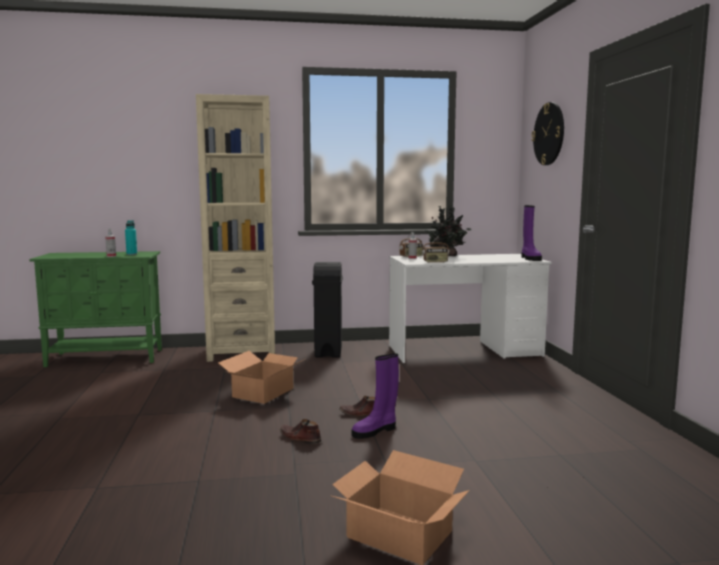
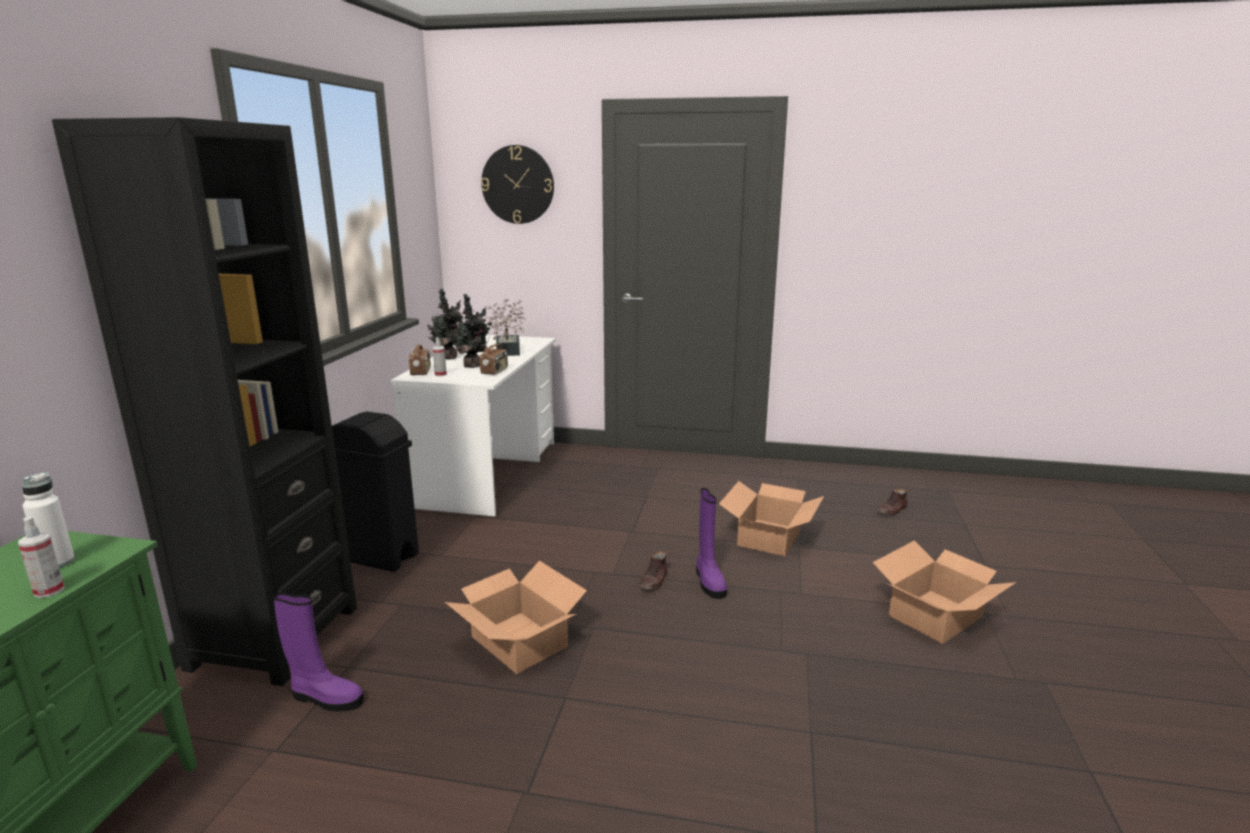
camera: 70 degrees left, 10 degrees up
(131, 254) = (58, 562): turquoise bottle -> white bottle
(242, 352) = (274, 637): beige bookcase -> black bookcase
(299, 438) = (709, 635): brown shoe -> brown shoe (892, 510)
(480, 446) = (770, 537): none -> cardboard box
(493, 259) = (508, 350): none -> potted plant
(530, 258) = (523, 339): purple boot -> purple boot (325, 698)

